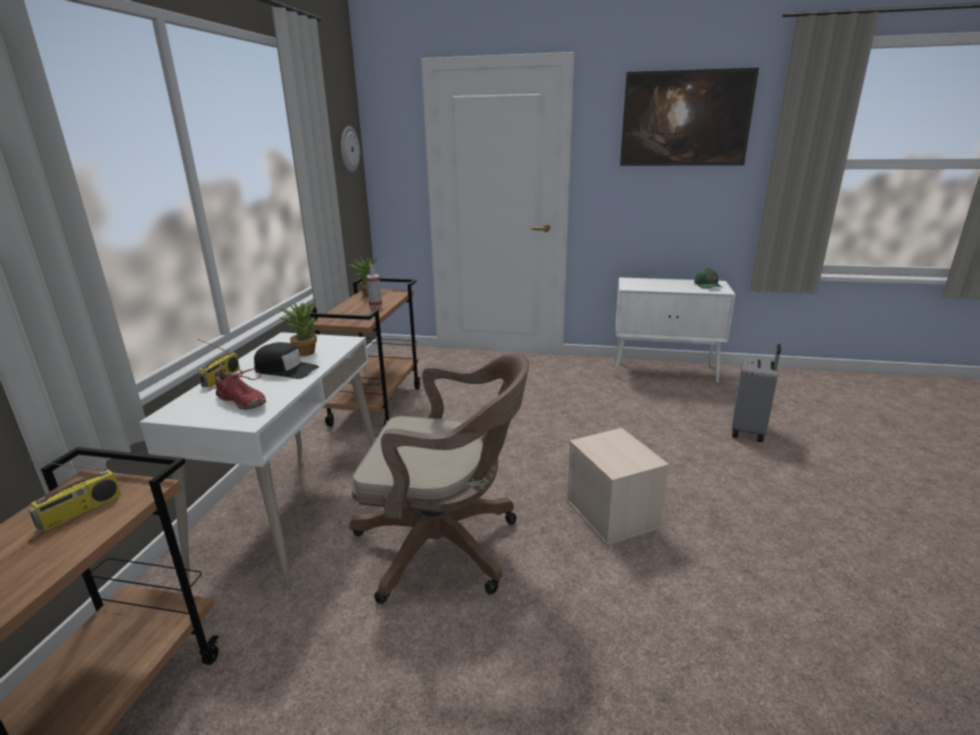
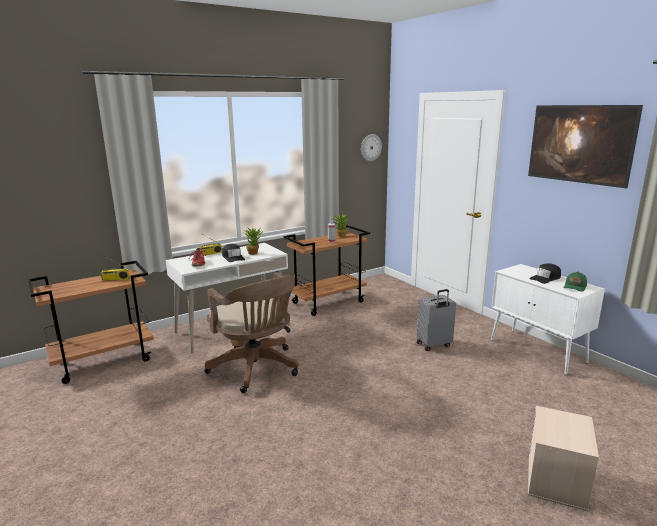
camera: 45 degrees right, 5 degrees down
(613, 514) = (344, 398): beige storage box -> beige storage box (557, 481)
(671, 284) = (545, 278): none -> black cap
(749, 430) = (520, 408): grey suitcase -> grey suitcase (434, 345)

